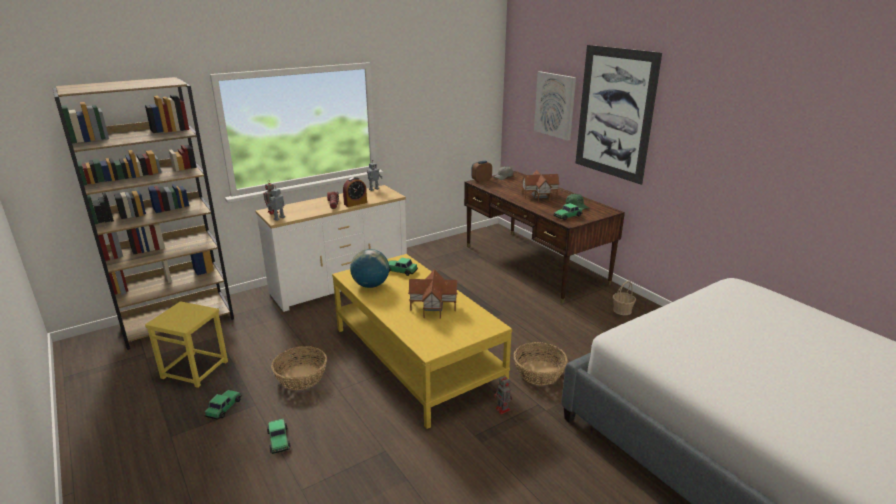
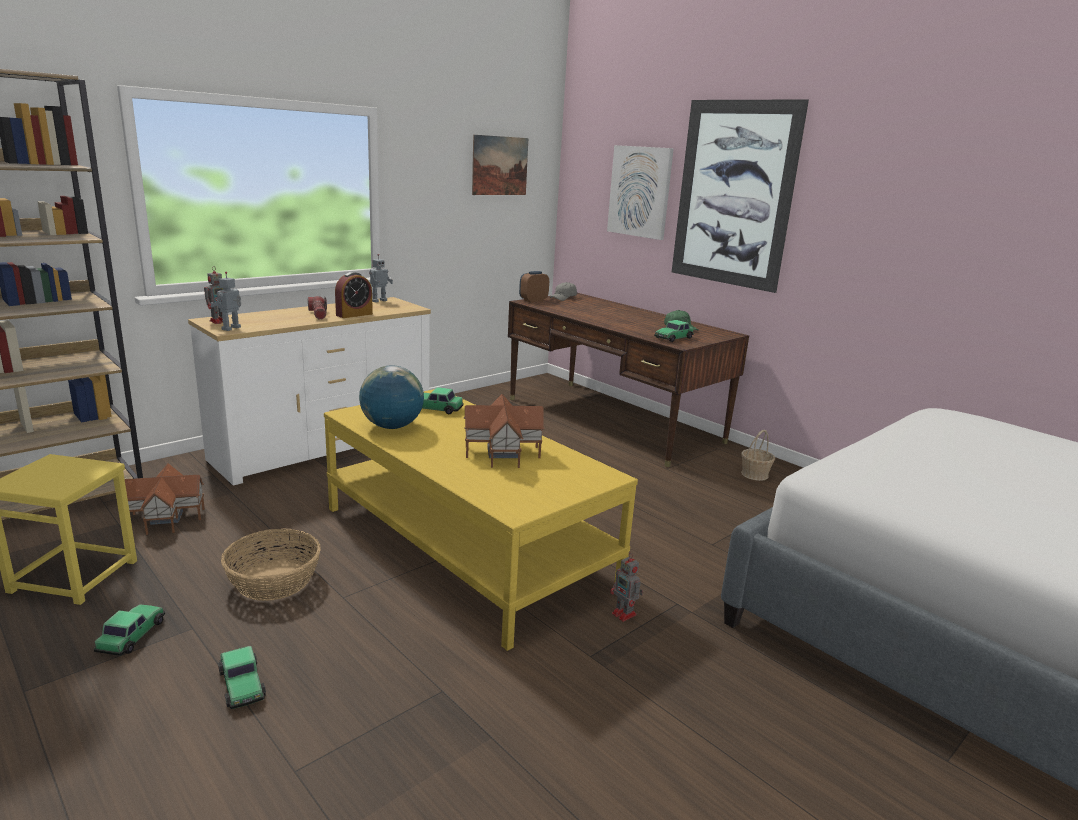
camera: 10 degrees left, 5 degrees down
(458, 87) = (500, 166): none -> picture
(539, 373) = (664, 559): basket -> none
(540, 196) = (624, 317): toy house -> toy house (167, 517)

